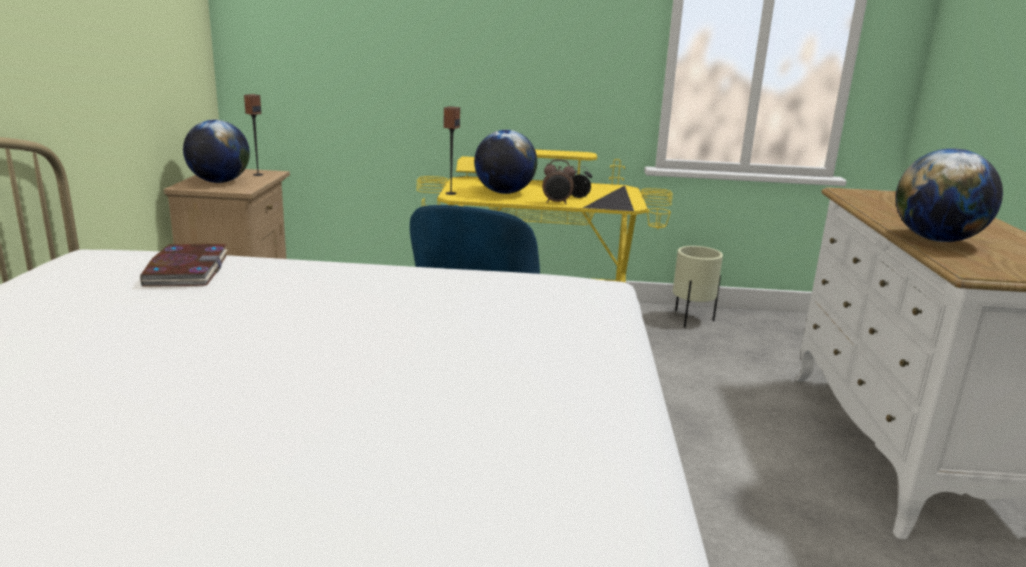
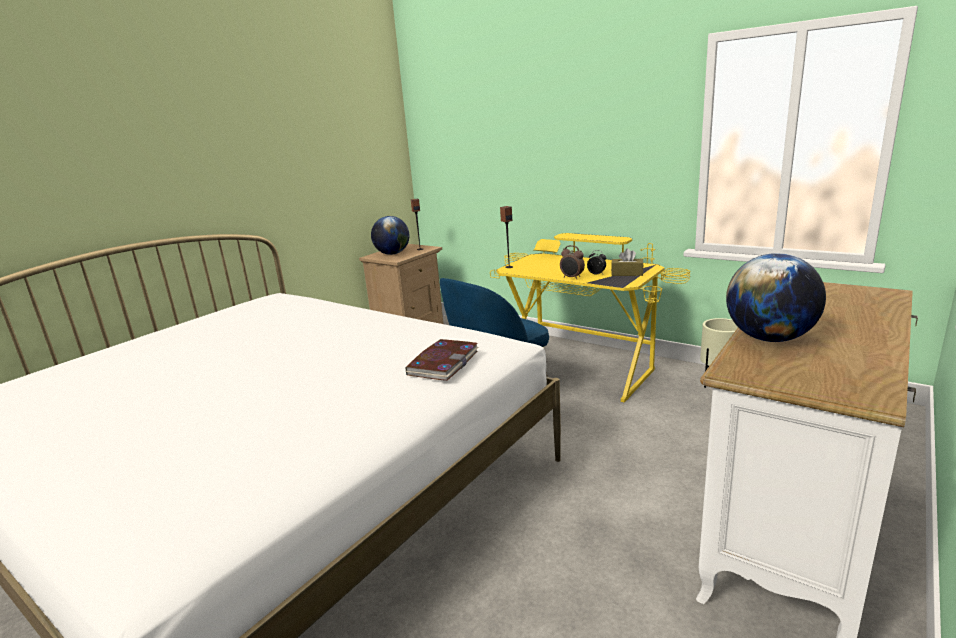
camera: 35 degrees right, 0 degrees up
(186, 270) = (291, 309): book -> book (443, 363)
(504, 193) = (547, 268): globe -> none
(611, 195) = (627, 273): none -> brown tissue box

